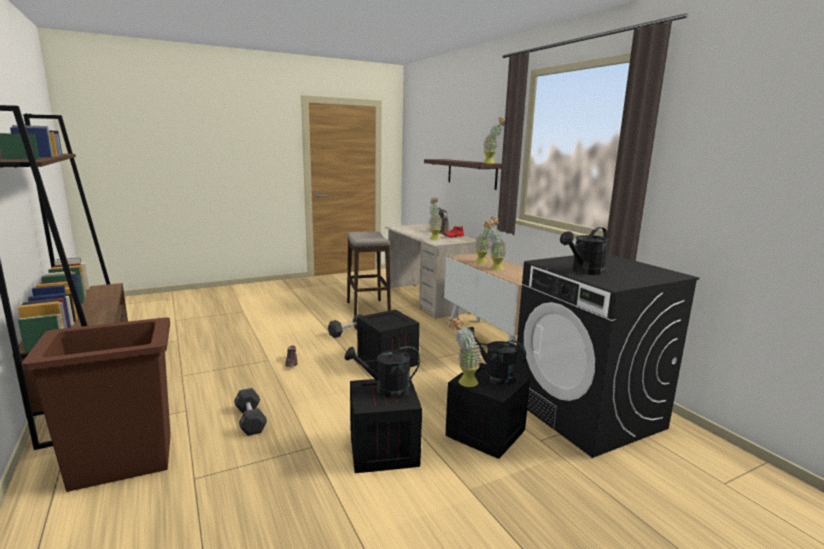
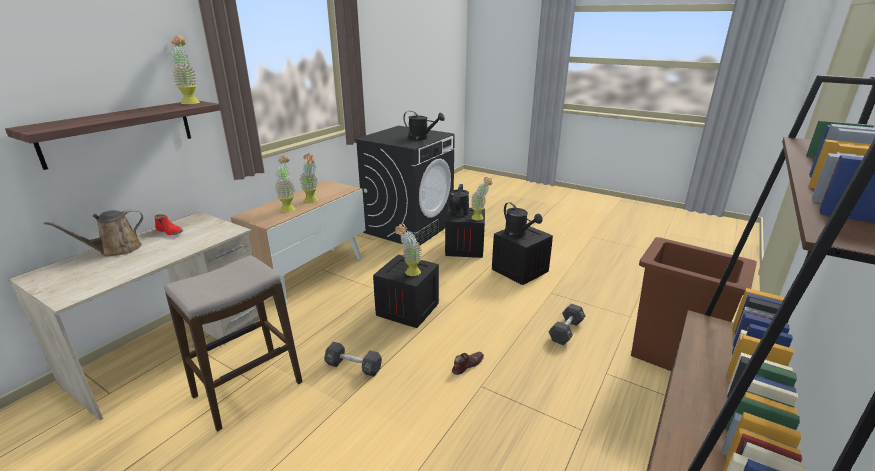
camera: 120 degrees left, 10 degrees up
(433, 238) = (195, 239): potted plant -> potted plant (409, 274)

